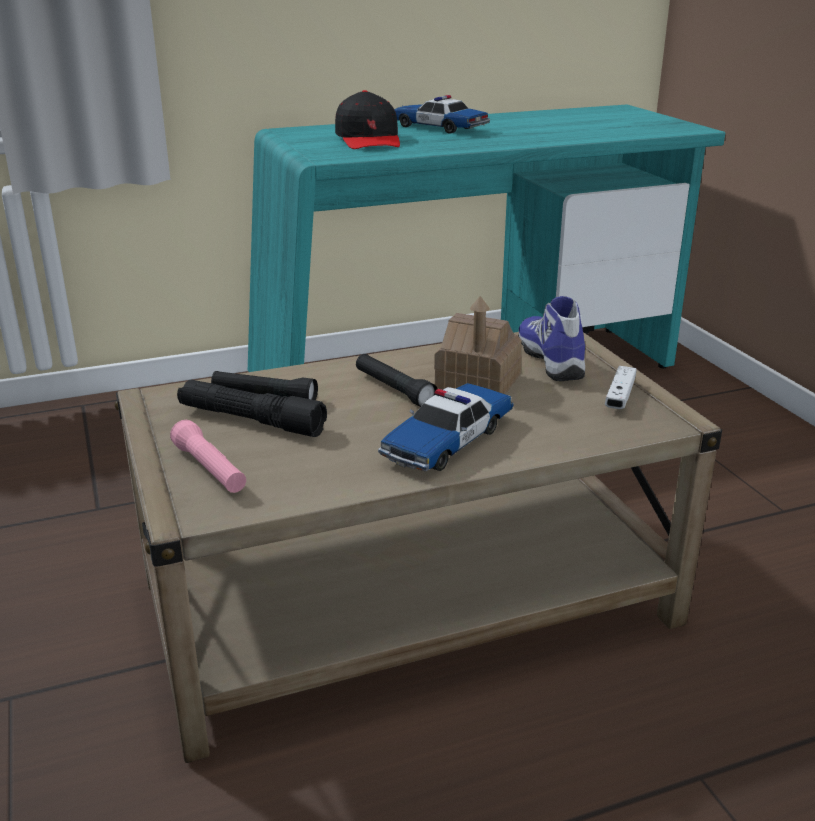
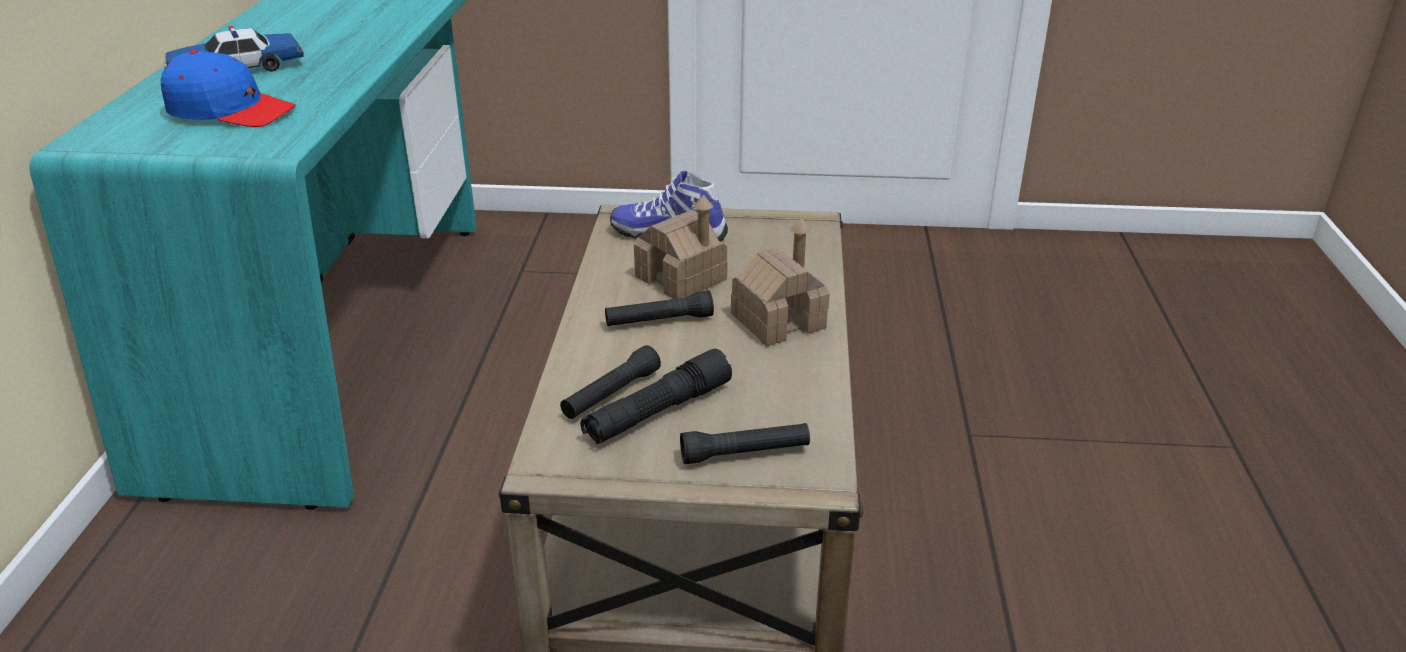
camera: 65 degrees left, 5 degrees up
(210, 469) = (745, 453): pink flashlight -> black flashlight
(369, 140) = (230, 111): black cap -> blue cap
(447, 441) = (778, 321): toy car -> toy house
(620, 396) = (762, 229): white game controller -> none

